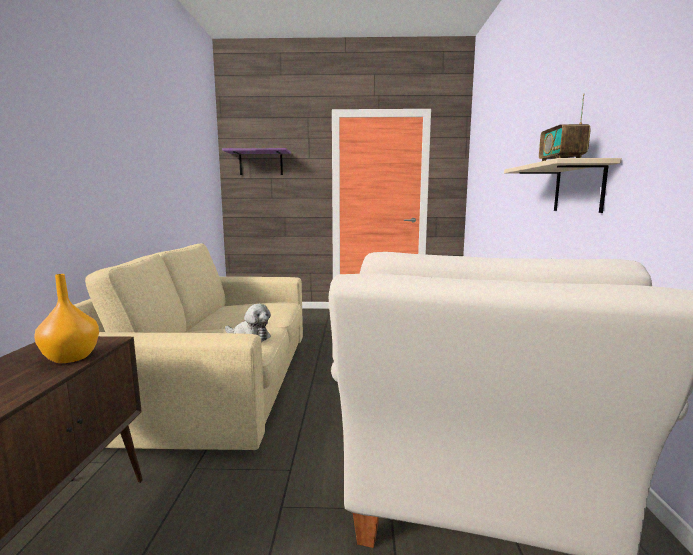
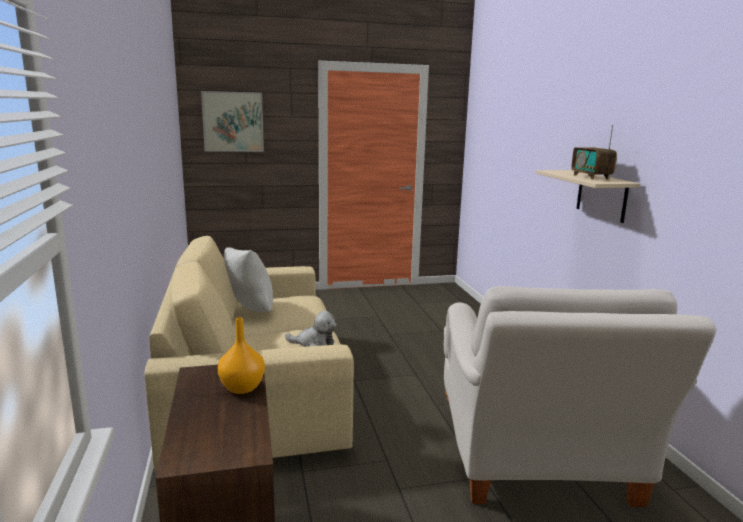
camera: 15 degrees left, 5 degrees up
(226, 310) = (248, 311): none -> white pillow
(261, 163) = (233, 121): purple shelf -> picture

